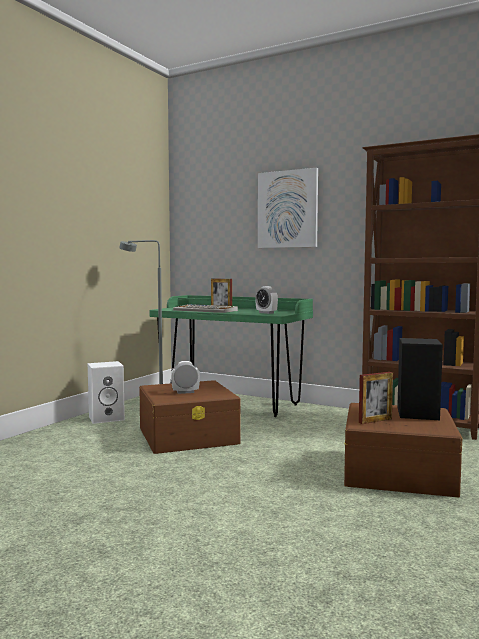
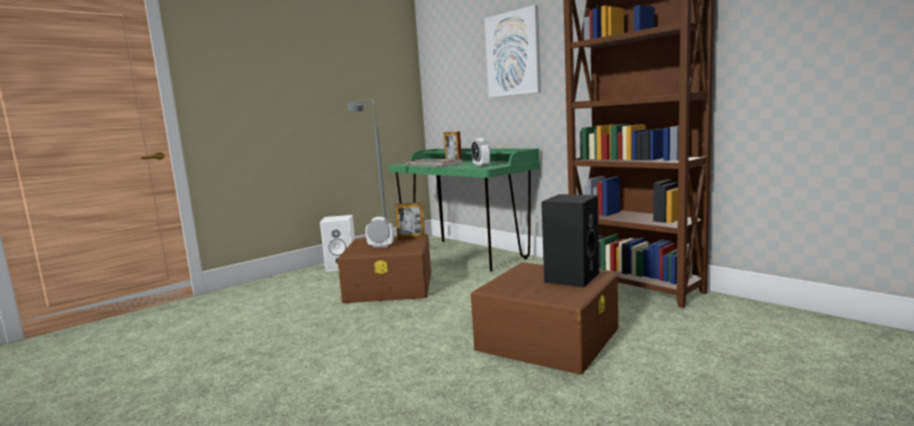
camera: 20 degrees right, 5 degrees up
(375, 421) = (512, 284): picture frame -> picture frame (411, 238)

